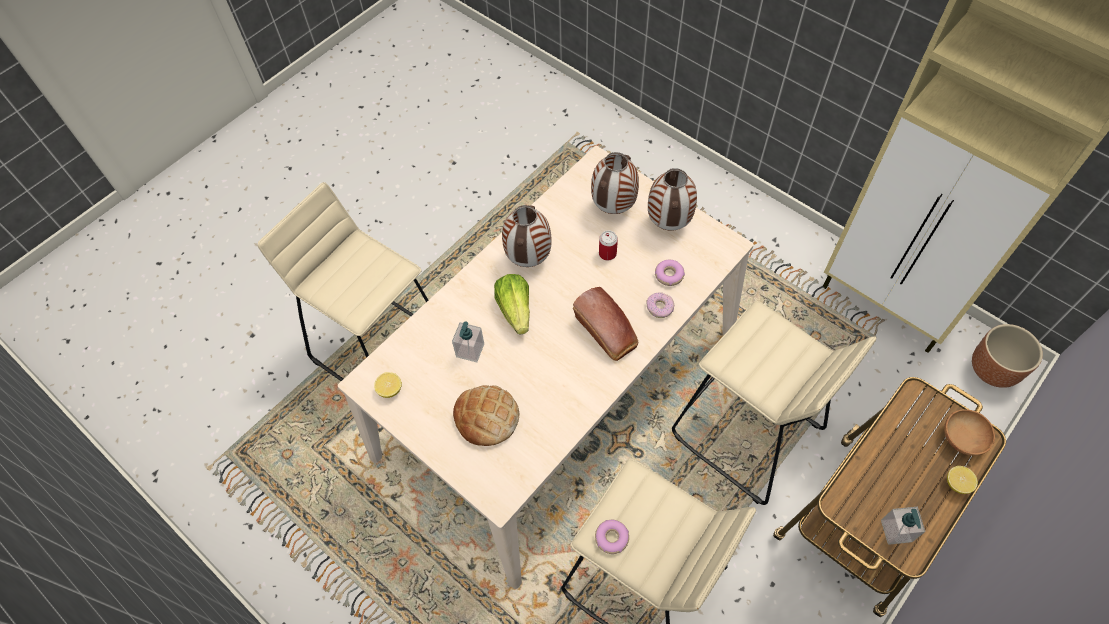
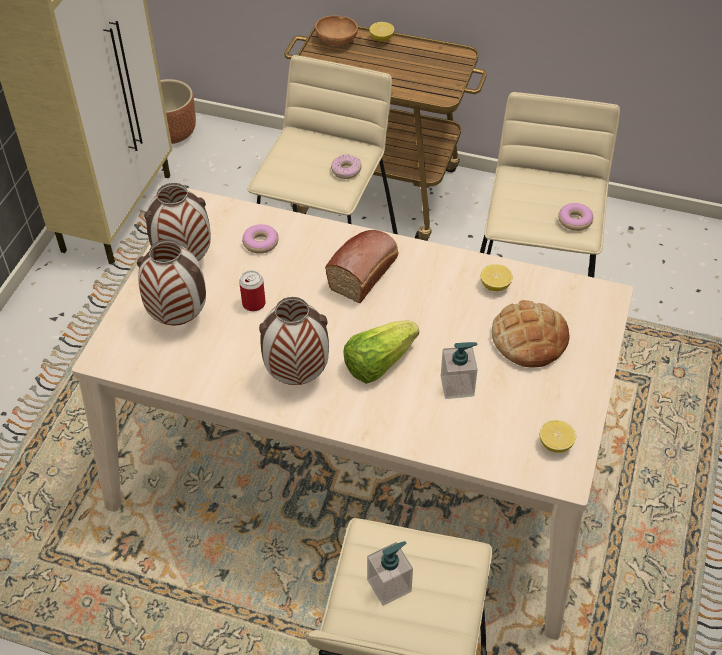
camera: 115 degrees left, 10 degrees down
(551, 419) = (495, 286): none -> lemon
(660, 307) = (308, 239): donut -> donut (346, 170)
(896, 531) = (444, 64): soap dispenser -> soap dispenser (389, 585)

